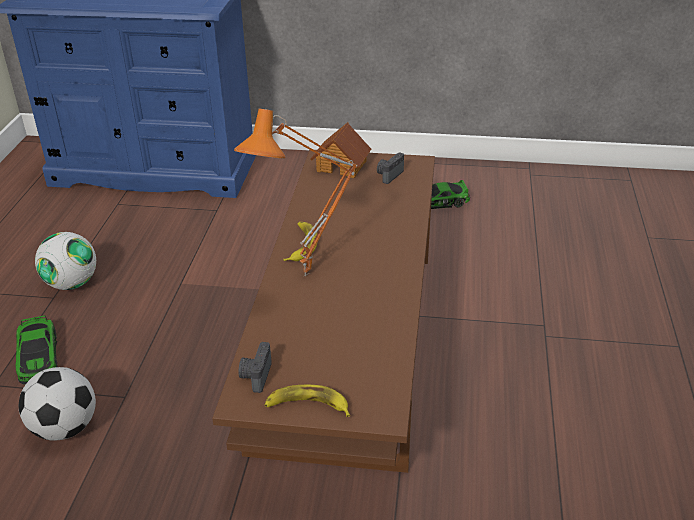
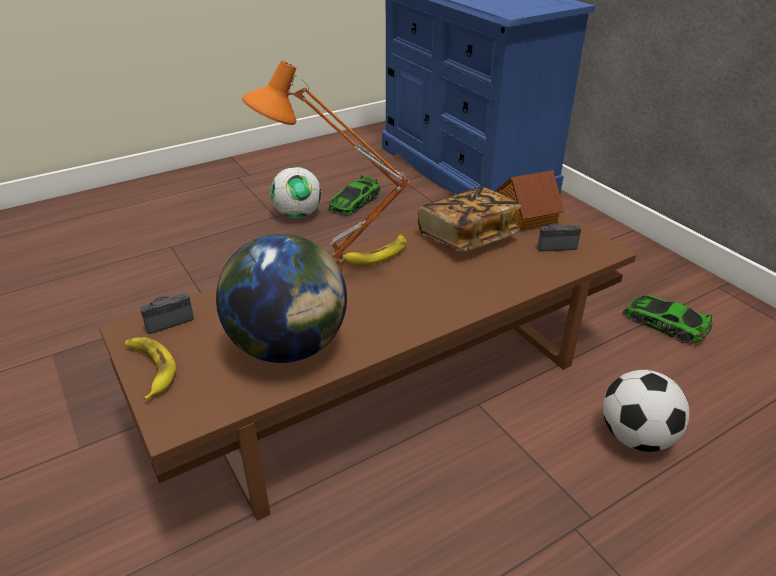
camera: 50 degrees right, 0 degrees up
(38, 356) = (213, 245): toy car -> toy car (354, 202)
(65, 428) = (155, 297): football -> football (636, 437)
(334, 200) = (467, 237): none -> book
(361, 329) = (289, 346): none -> globe

